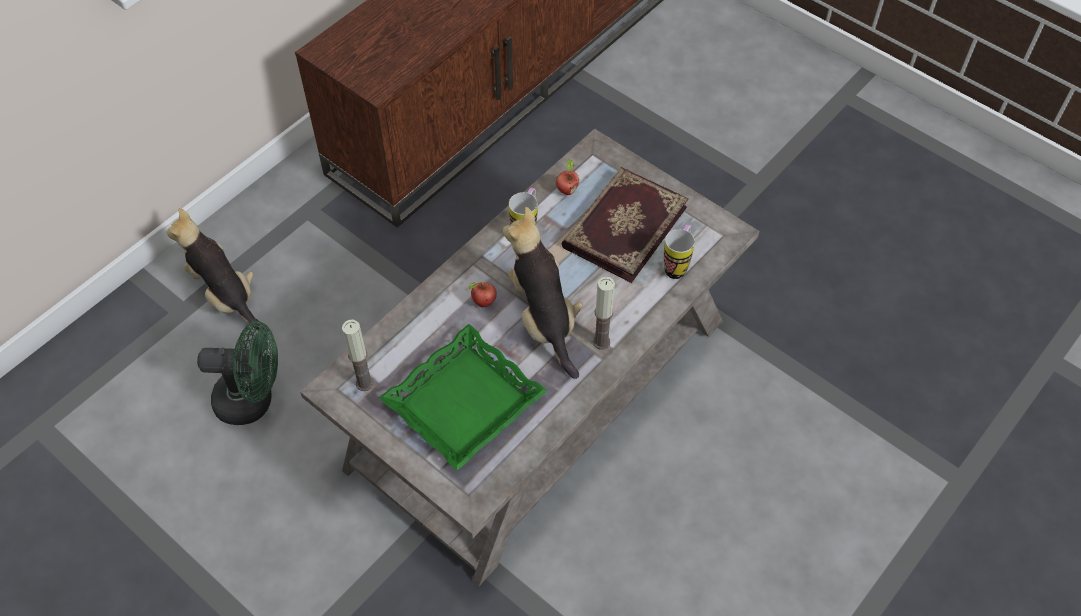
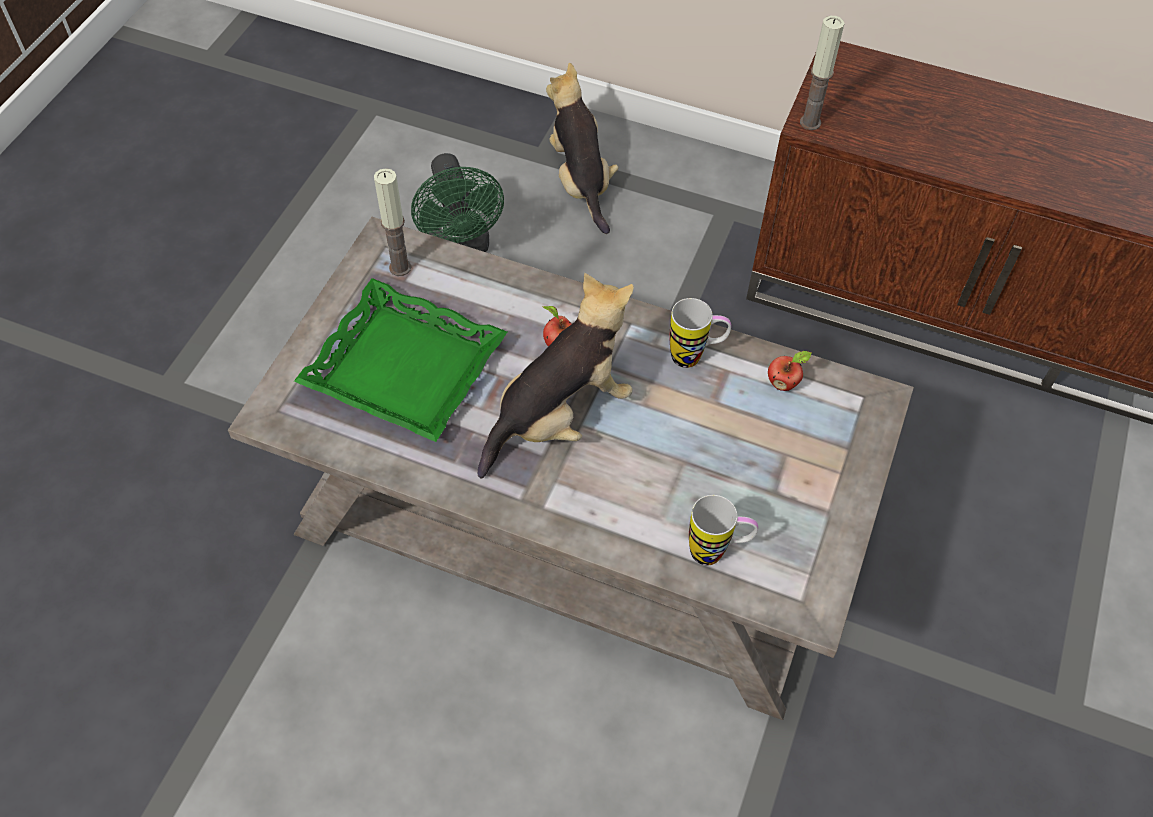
camera: 70 degrees right, 0 degrees up
(225, 294) = (580, 182): plush toy -> plush toy turned 45 degrees counterclockwise
(601, 342) = (547, 491): candle -> candle (810, 122)
(623, 226) = (754, 466): book -> none

